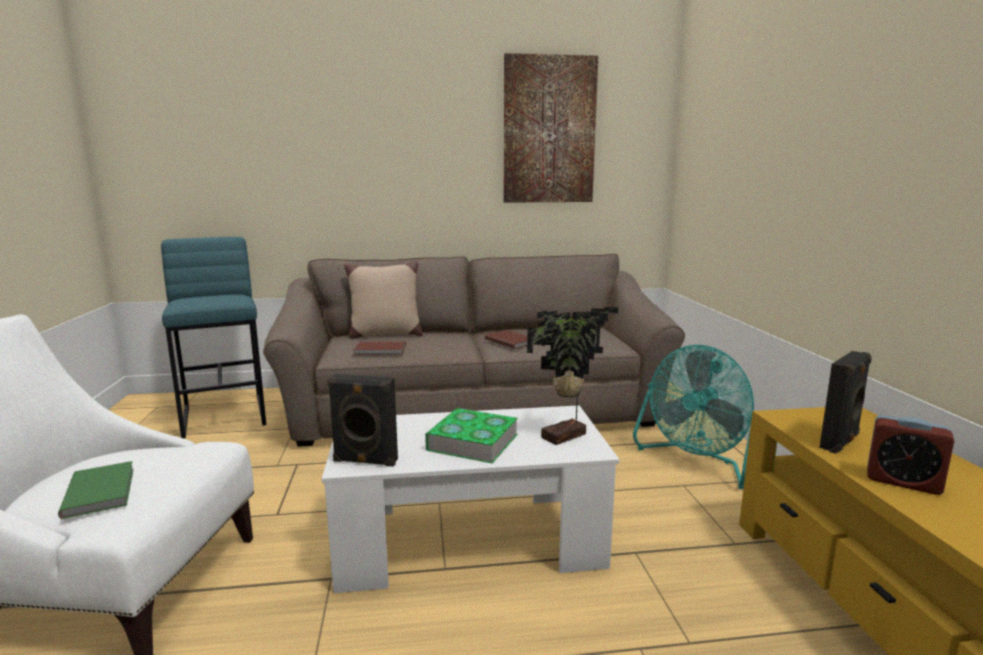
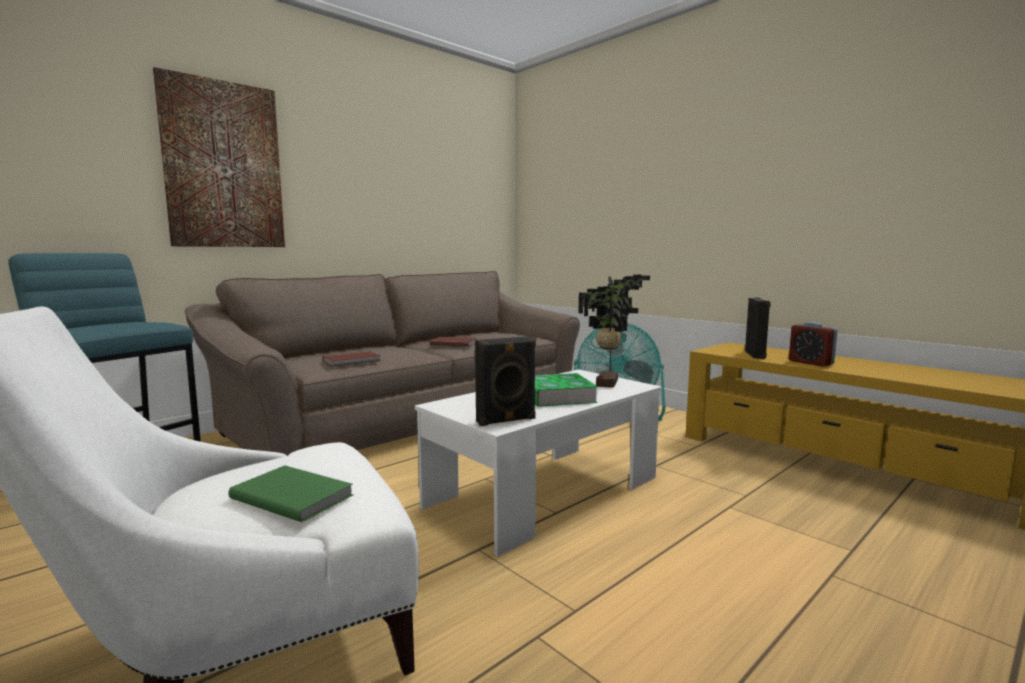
camera: 35 degrees left, 5 degrees down
(385, 334) = (325, 353): beige pillow -> none
(549, 130) = (430, 165): picture -> picture (223, 165)
(903, 482) = (810, 363): alarm clock -> alarm clock turned 60 degrees clockwise

